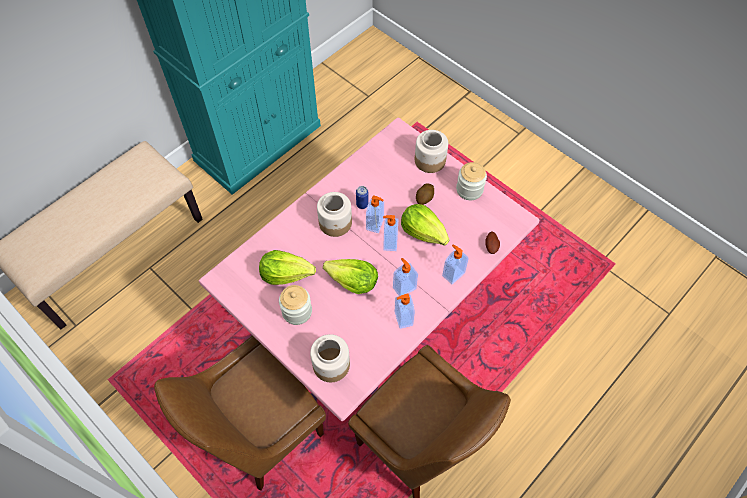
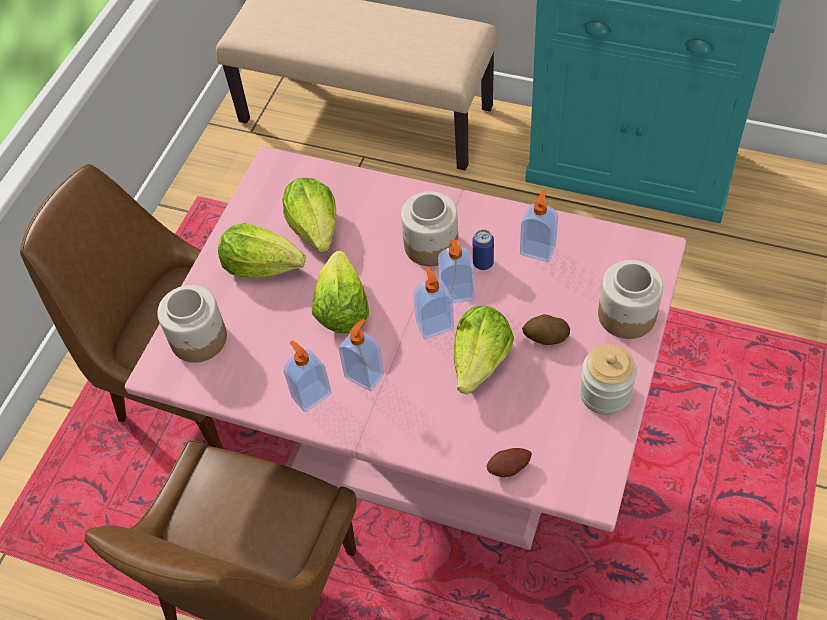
camera: 70 degrees right, 5 degrees down
(297, 311) = (263, 265): jar -> lettuce
(453, 274) = (424, 432): soap dispenser -> soap dispenser (538, 250)

